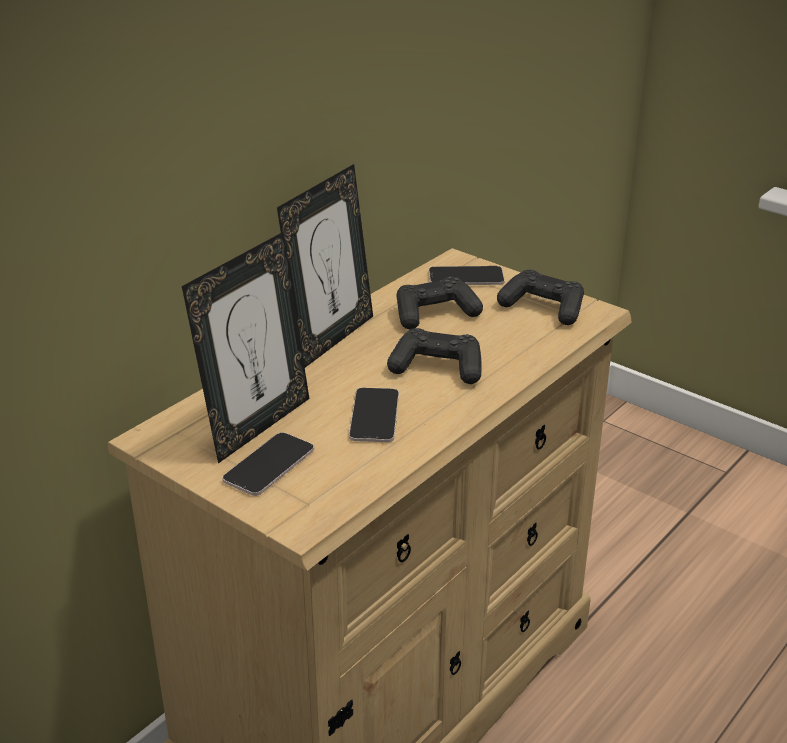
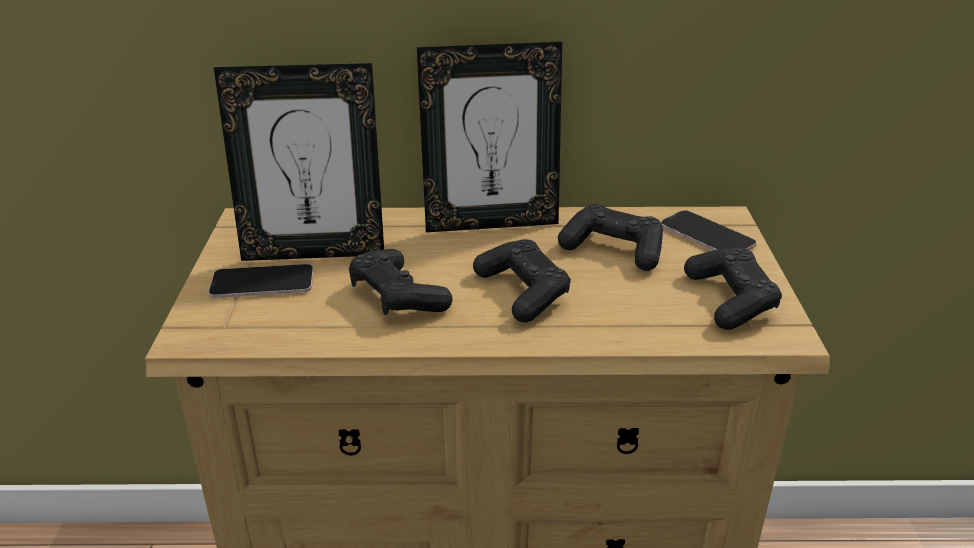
camera: 50 degrees right, 0 degrees up
(374, 416) = (397, 296): phone -> black game controller

